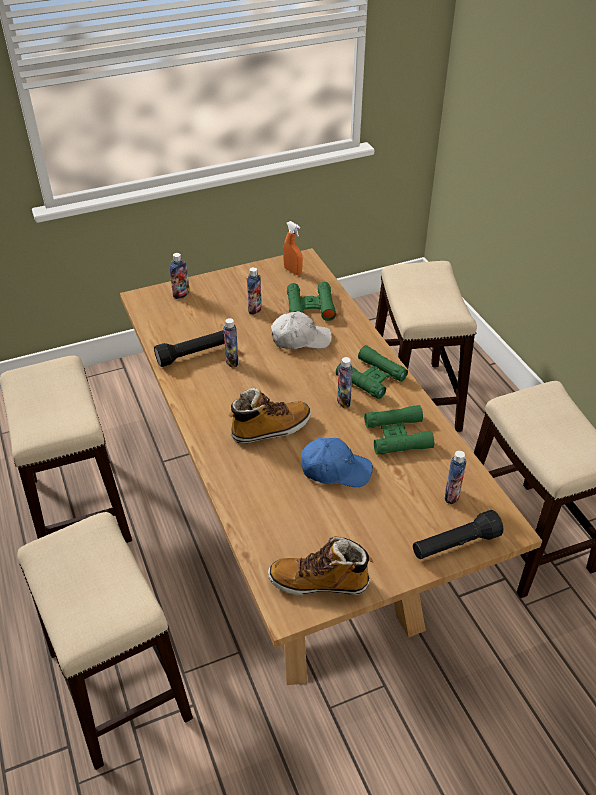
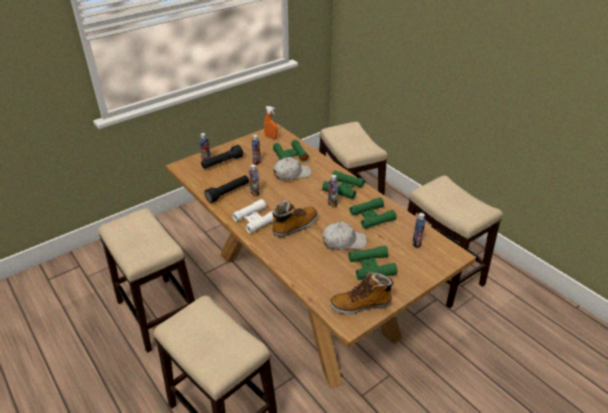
camera: 15 degrees left, 5 degrees down
(216, 407) = (256, 220): none -> white binoculars
(335, 469) = (343, 241): blue cap -> white cap
(362, 521) = (371, 267): none -> green binoculars
(455, 545) = (429, 269): black flashlight -> black flashlight (222, 163)

